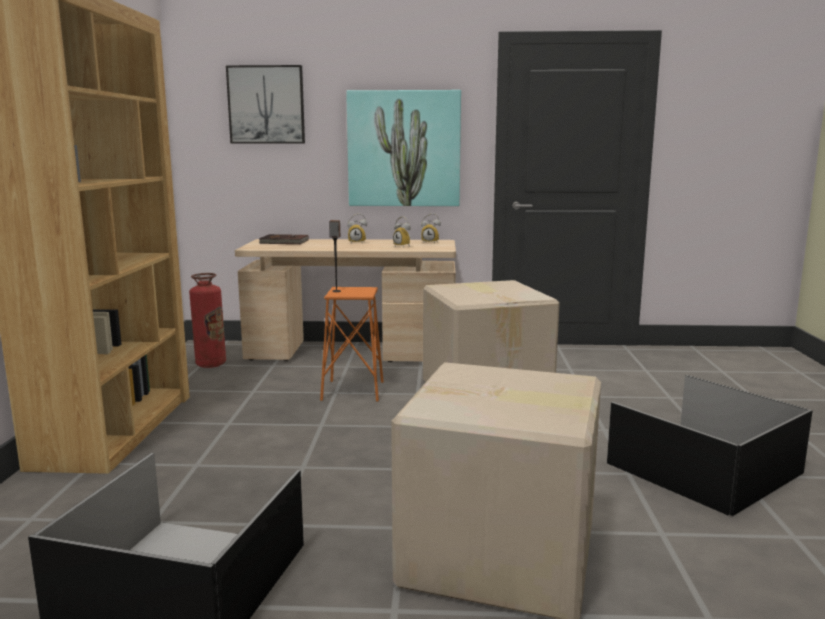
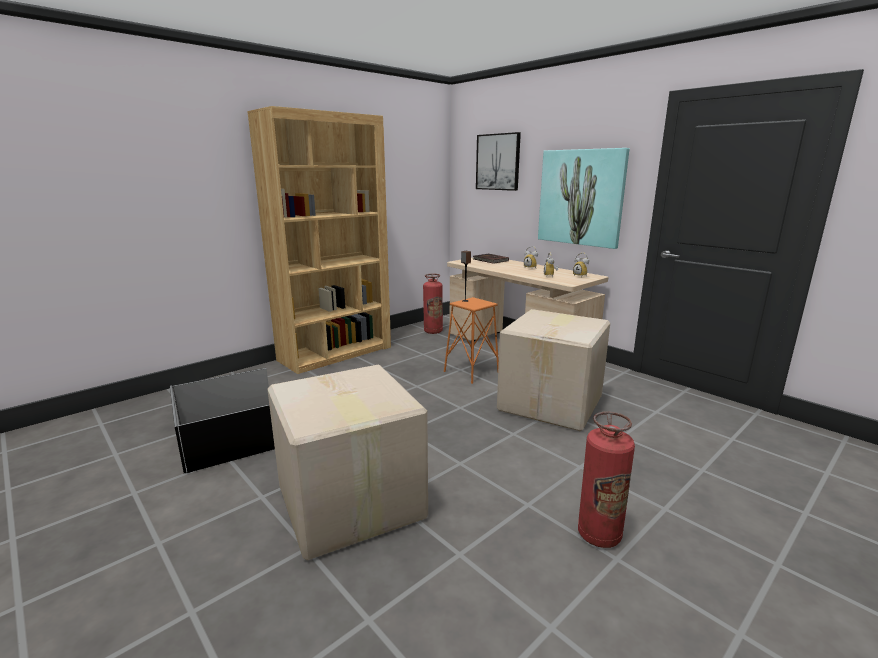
camera: 45 degrees right, 5 degrees up
(704, 467) = (599, 535): black storage box -> fire extinguisher

